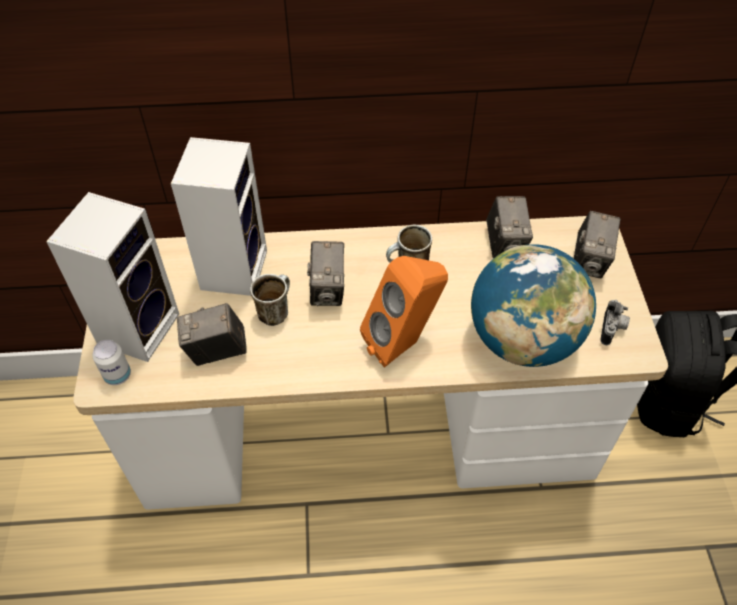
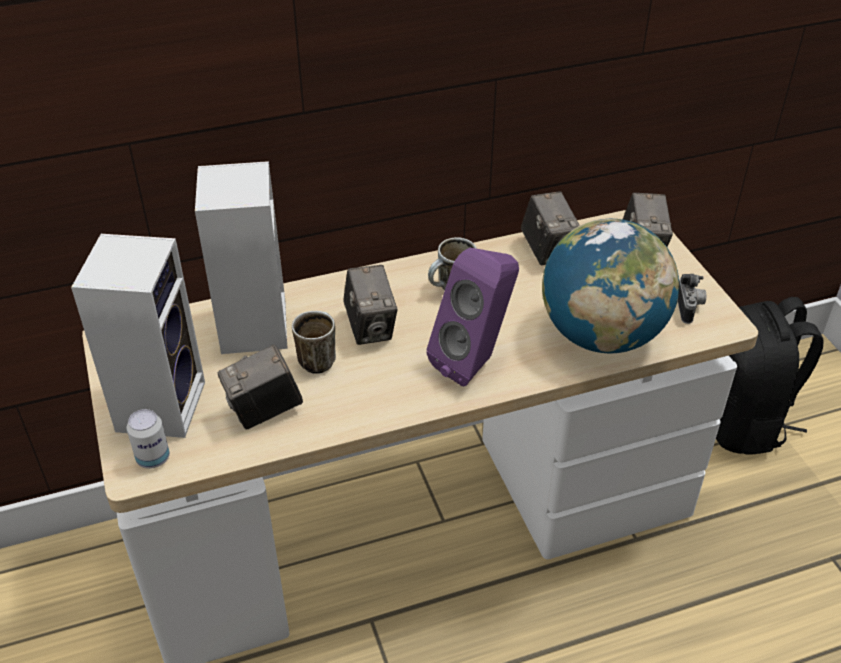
camera: 15 degrees left, 10 degrees down
(403, 343) = (475, 362): orange speaker -> purple speaker

